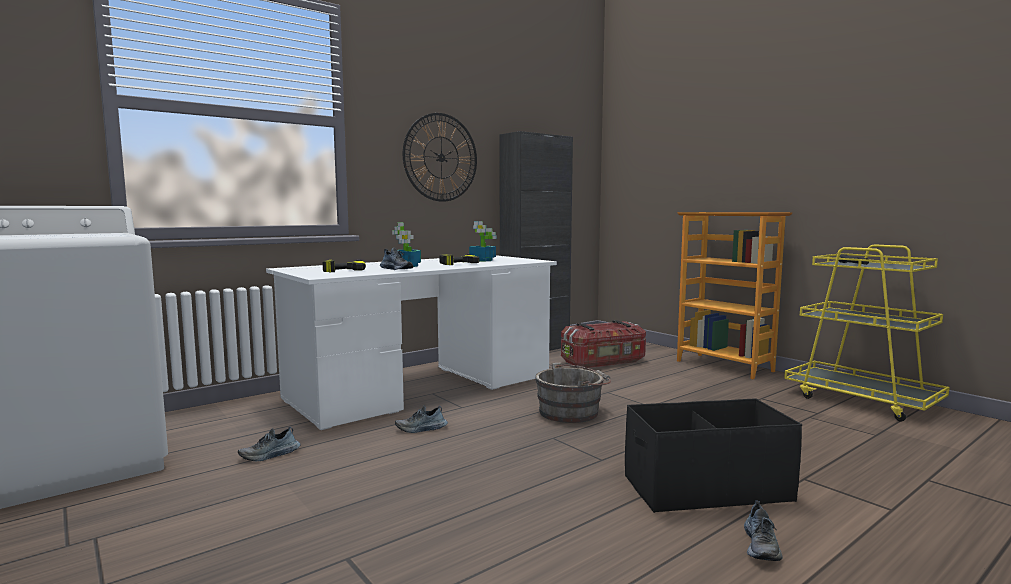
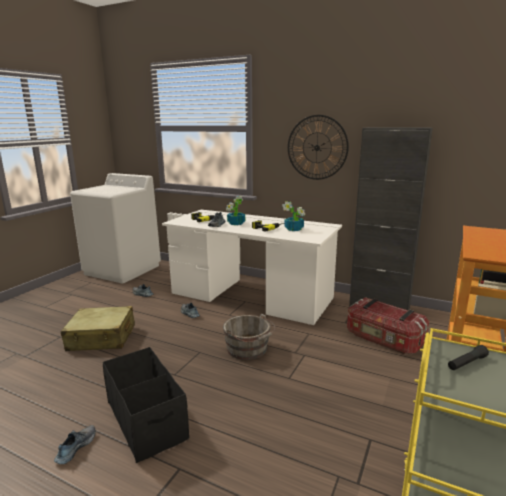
camera: 65 degrees right, 10 degrees up
(417, 508) = (102, 338): none -> beige suitcase
(762, 546) = (75, 448): shoe -> shoe turned 120 degrees clockwise

